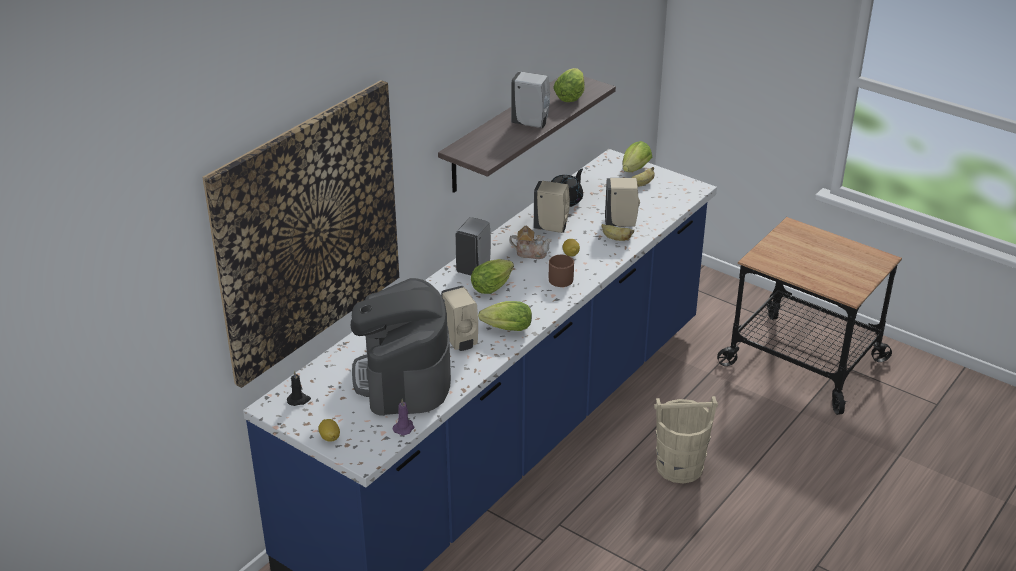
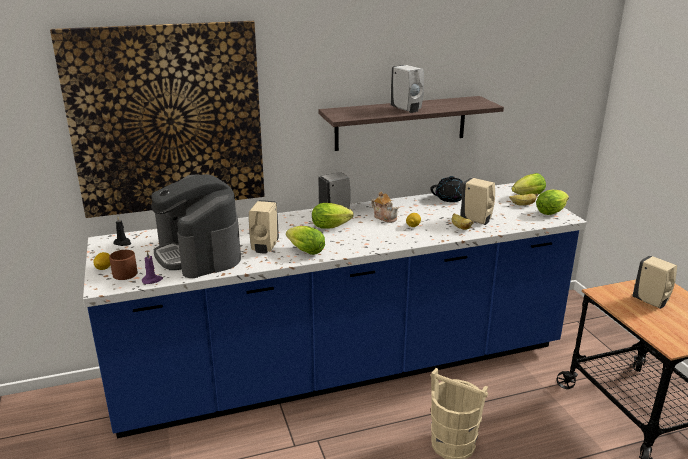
camera: 35 degrees right, 10 degrees down
(403, 377) = (199, 253): coffee machine -> coffee machine turned 60 degrees counterclockwise
(552, 228) = (420, 209): beige soap dispenser -> beige soap dispenser (651, 302)
(558, 278) = (385, 236): brown mug -> brown mug (126, 272)
(571, 96) = (460, 104): lettuce -> lettuce (552, 212)

